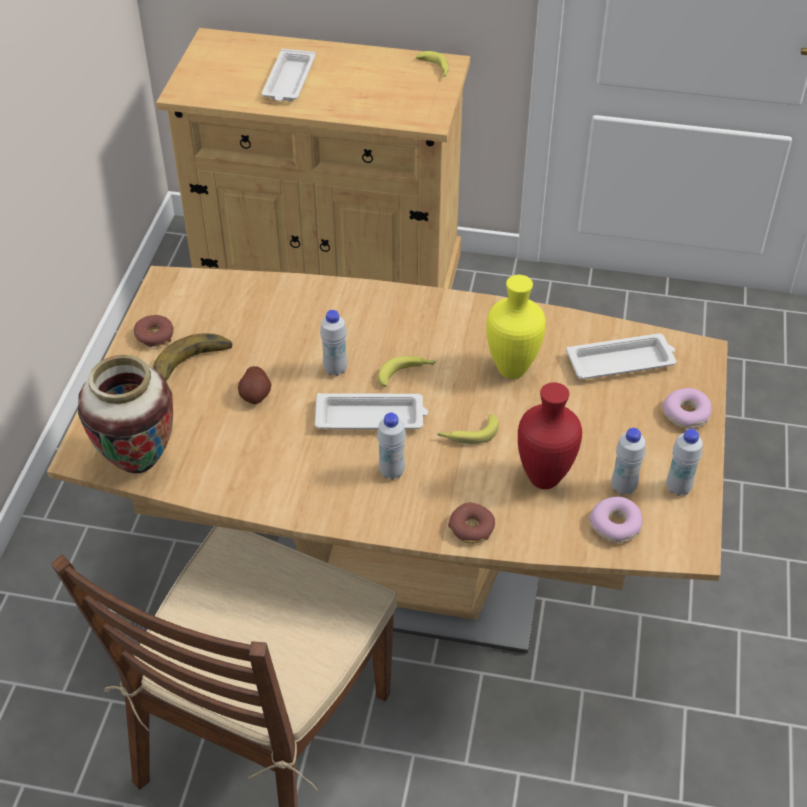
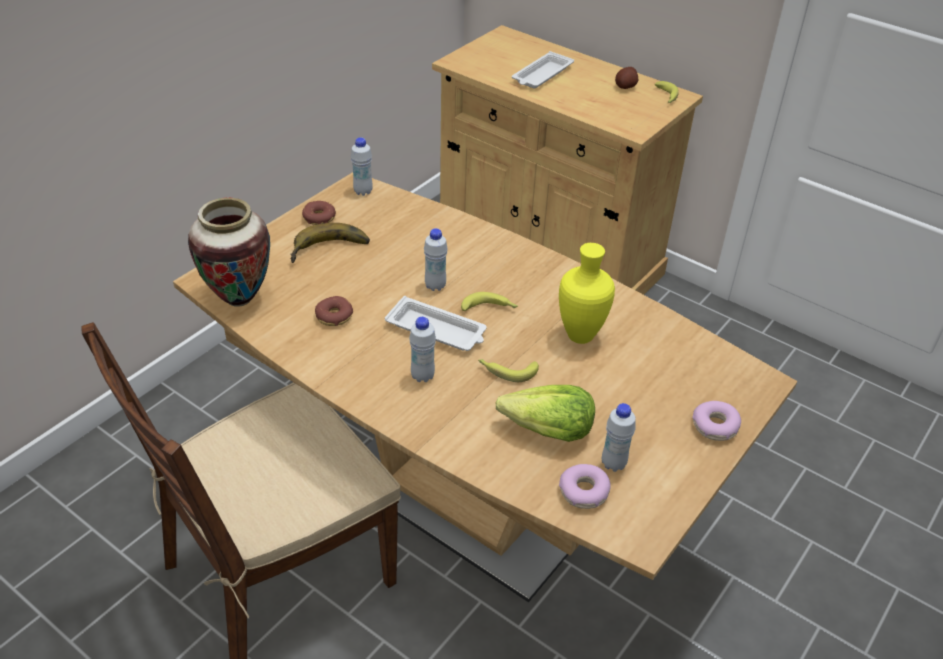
camera: 25 degrees right, 5 degrees down
(255, 395) = (360, 282): potato -> potato (626, 86)
(471, 528) = (456, 444): donut -> donut (334, 316)
(546, 480) = (548, 431): red vase -> lettuce
(622, 362) = (683, 363): white tray -> none
(678, 488) = (664, 484): white bottle -> white bottle (363, 191)

